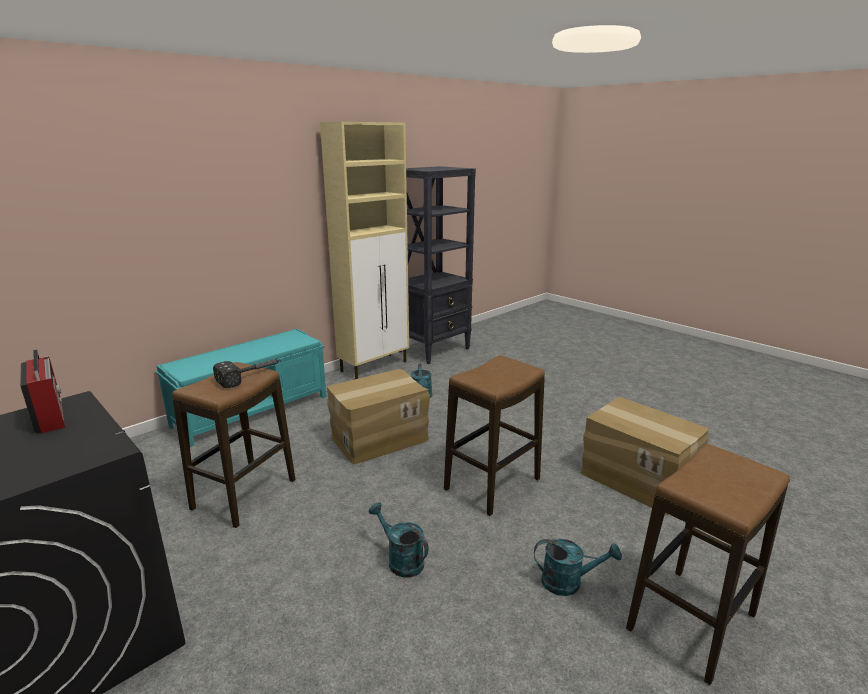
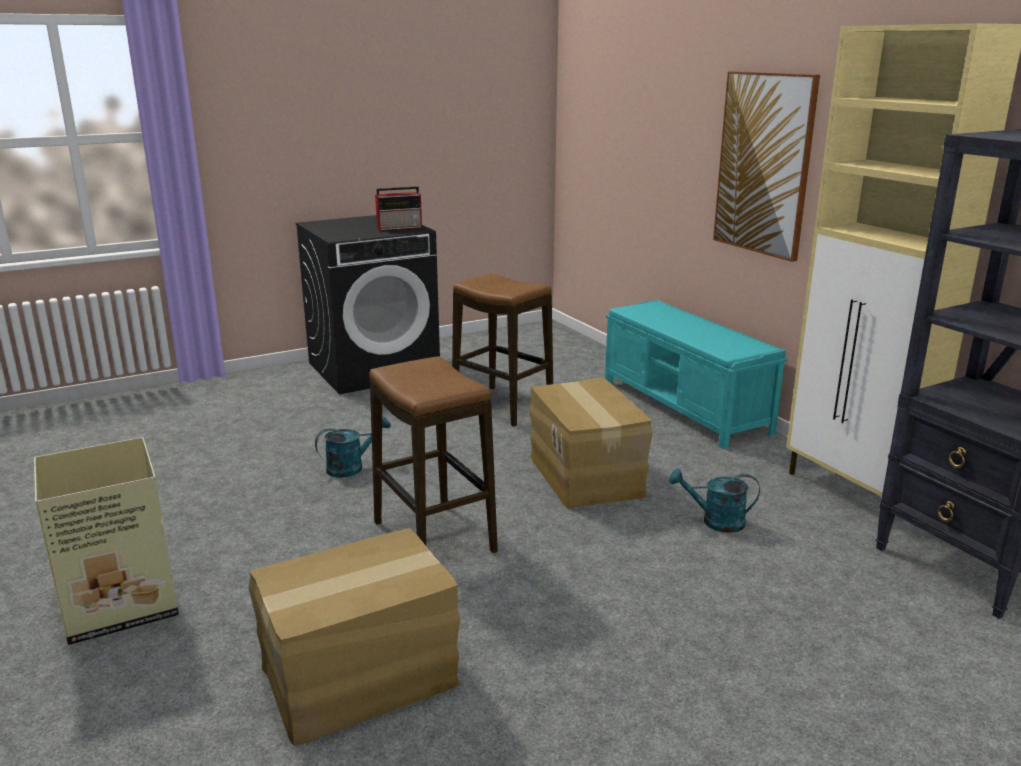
camera: 105 degrees right, 0 degrees up
(243, 218) = (764, 164): none -> picture
(251, 376) = (507, 290): hammer -> none
(569, 582) = (239, 547): turquoise watering can -> none
(691, 622) = (117, 605): stool -> cardboard box

